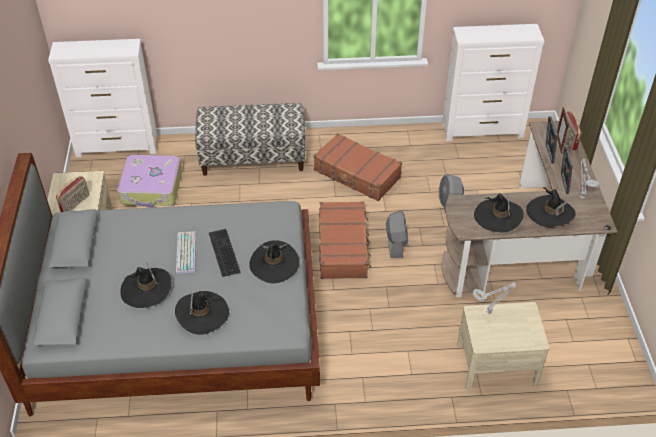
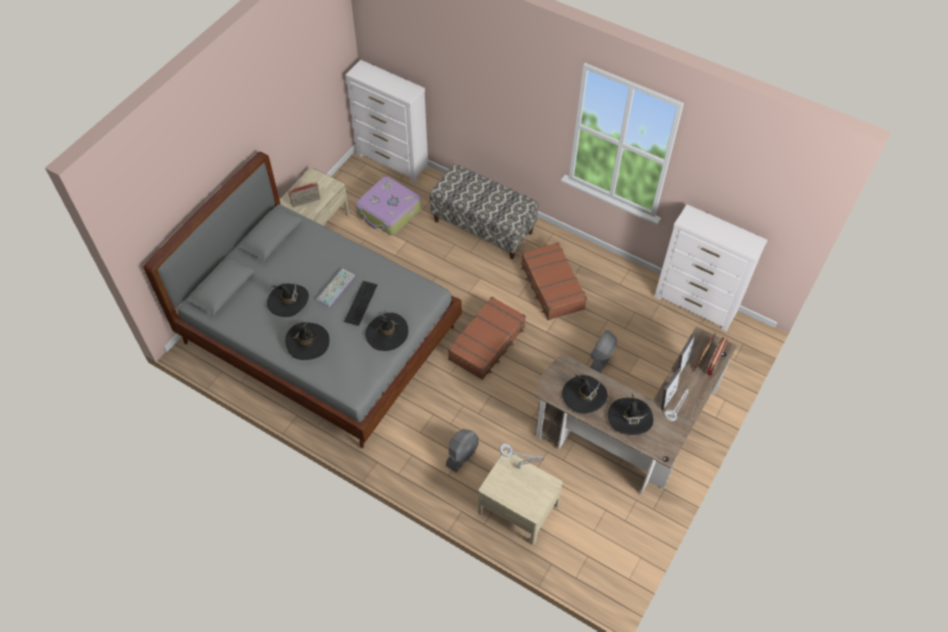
camera: 35 degrees right, 10 degrees up
(396, 243) = (529, 364): grey fan -> grey fan (462, 455)

